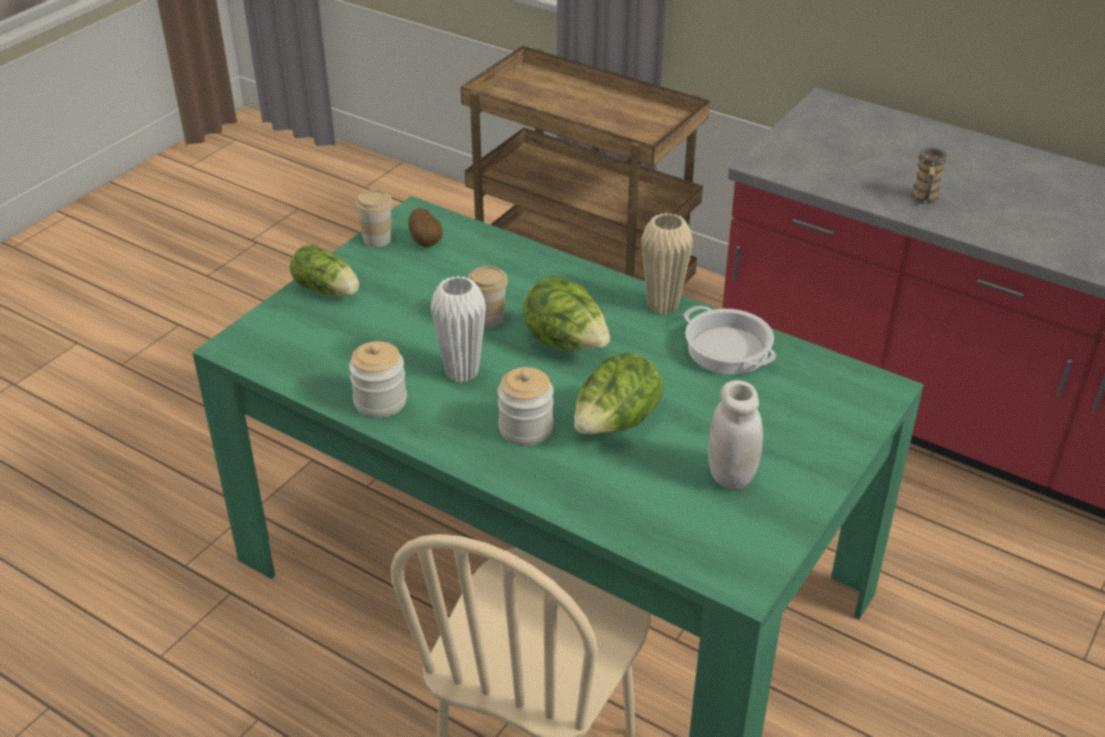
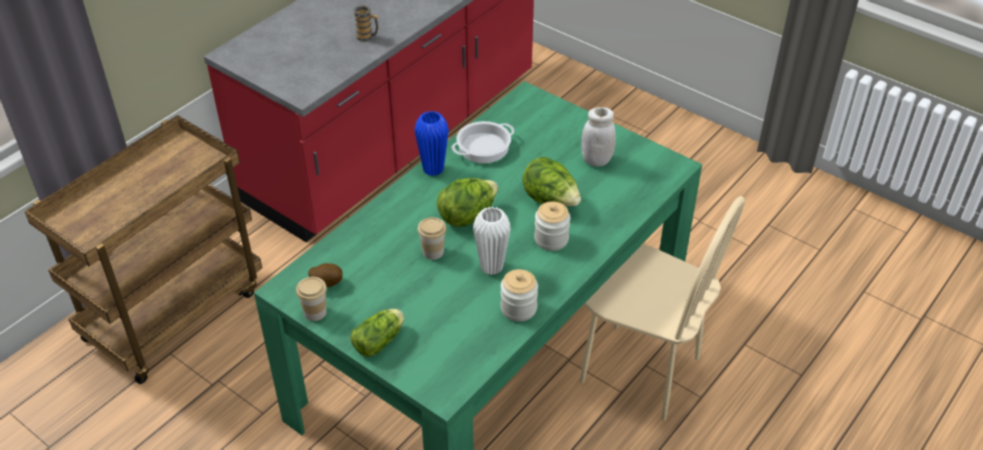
camera: 85 degrees left, 5 degrees up
(662, 305) = (433, 169): beige vase -> blue vase

